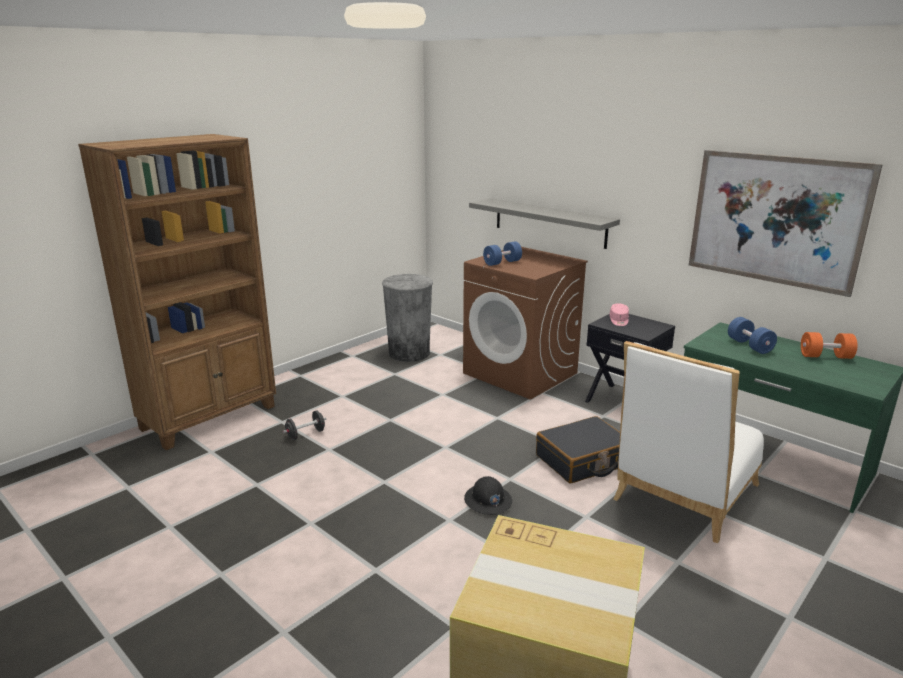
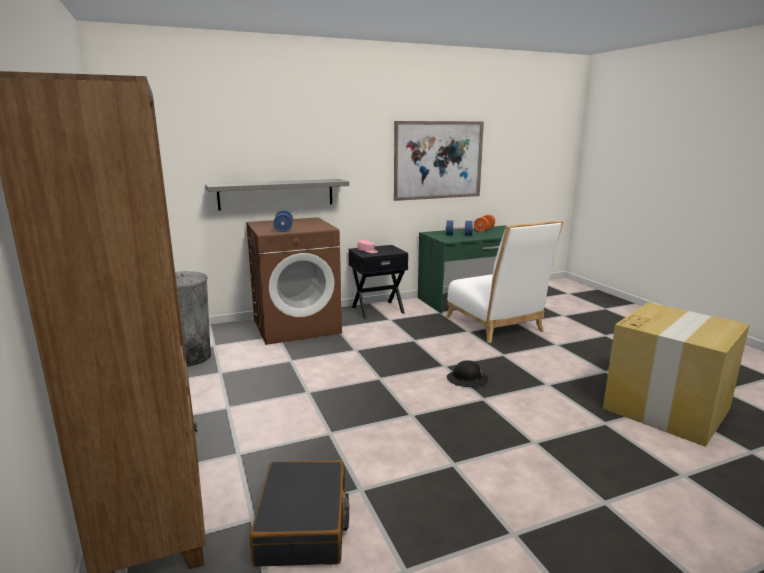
camera: 65 degrees left, 5 degrees down
(305, 434) = (285, 442): black dumbbell -> none
(583, 460) = (440, 339): black suitcase -> black suitcase (304, 525)

